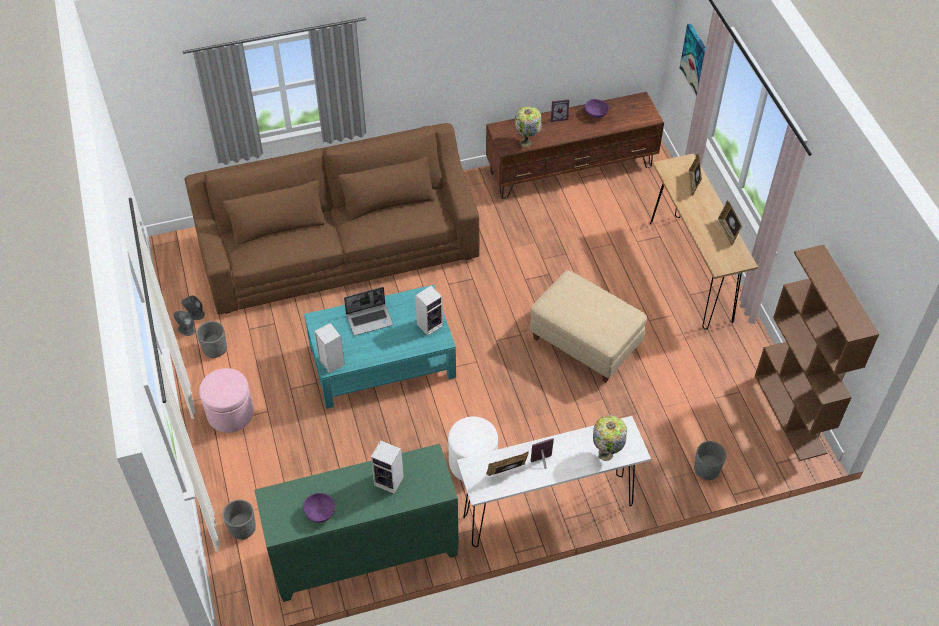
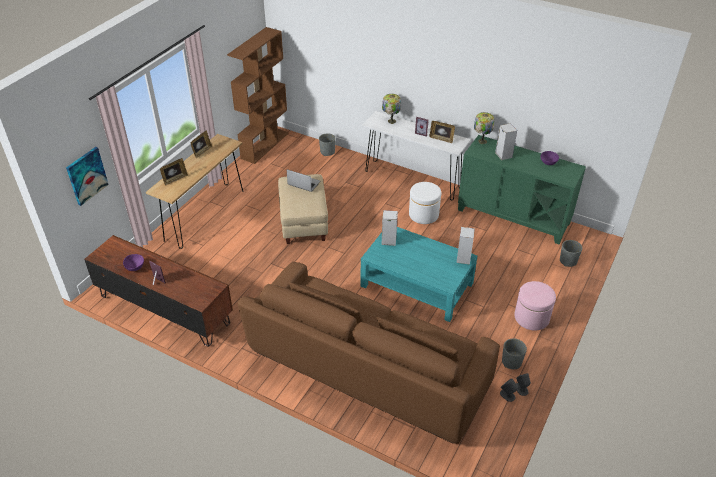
camera: 135 degrees left, 10 degrees down
(370, 319) = (418, 265): laptop -> laptop (303, 183)
(526, 142) = (200, 281): table lamp -> table lamp (481, 141)

